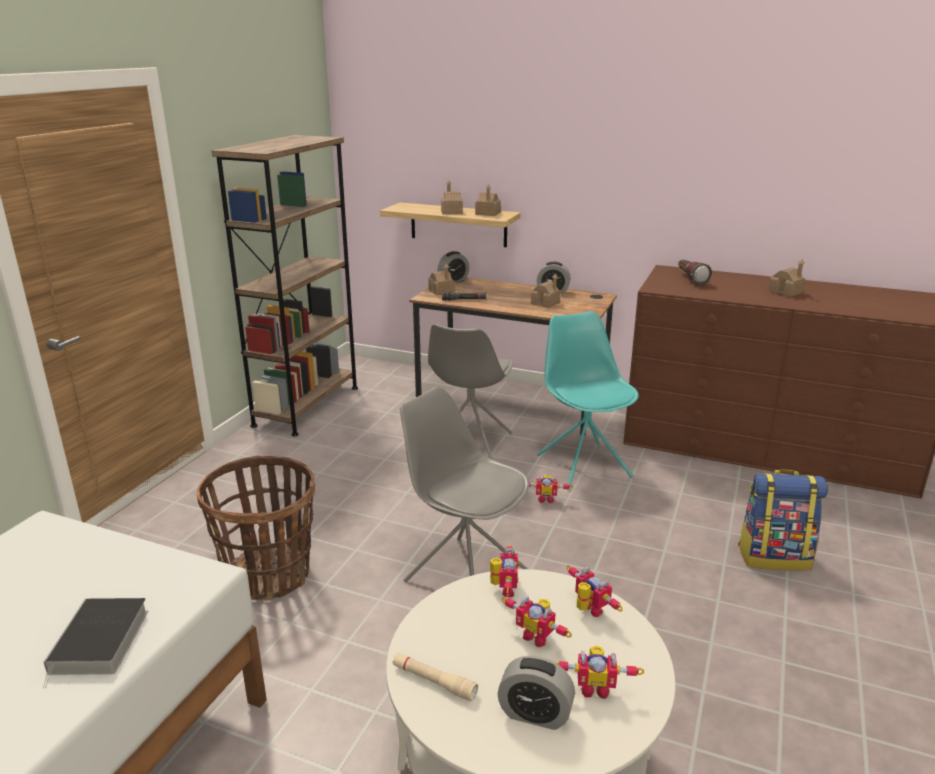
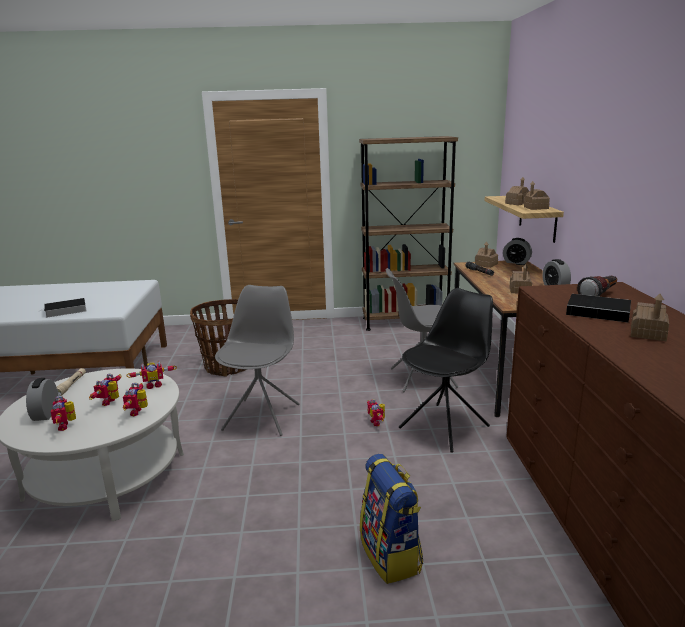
camera: 65 degrees right, 5 degrees down
(583, 465) = (445, 426): turquoise chair -> black chair
(588, 611) = (139, 412): toy robot -> toy robot turned 150 degrees clockwise
(730, 289) = (600, 312): none -> book

